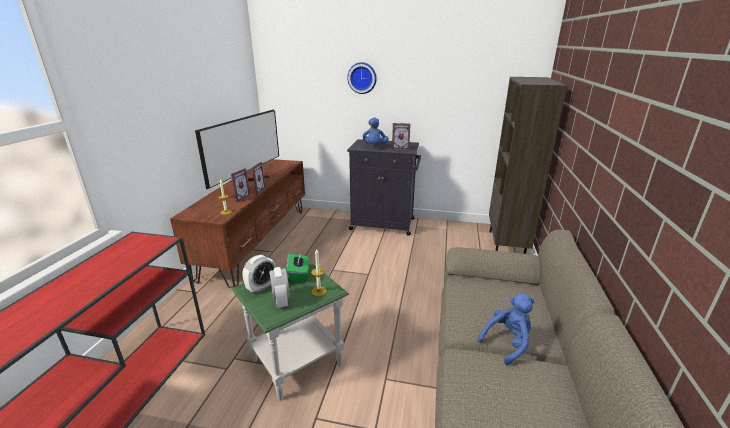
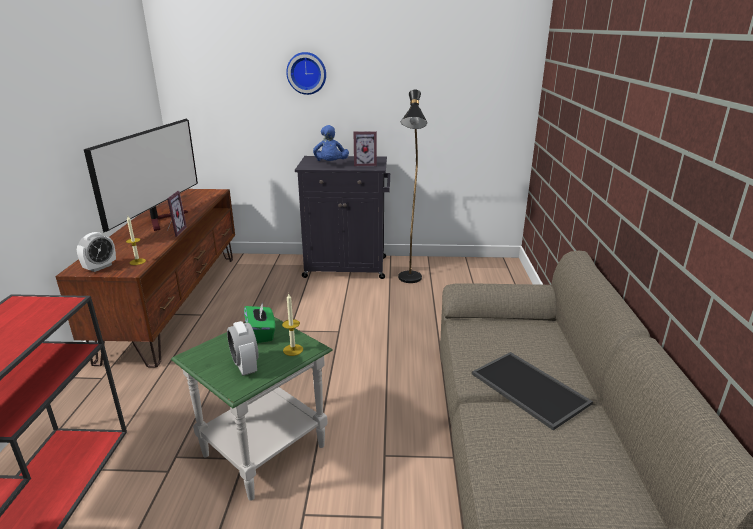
camera: 10 degrees left, 0 degrees up
(239, 198) = (152, 242): picture frame -> none
(261, 287) = (213, 352): alarm clock -> alarm clock (100, 267)
(429, 239) = (410, 282): none -> black floor lamp
(506, 245) = (505, 281): brown bookcase -> none
(507, 342) = (531, 388): blue plush toy -> tray

